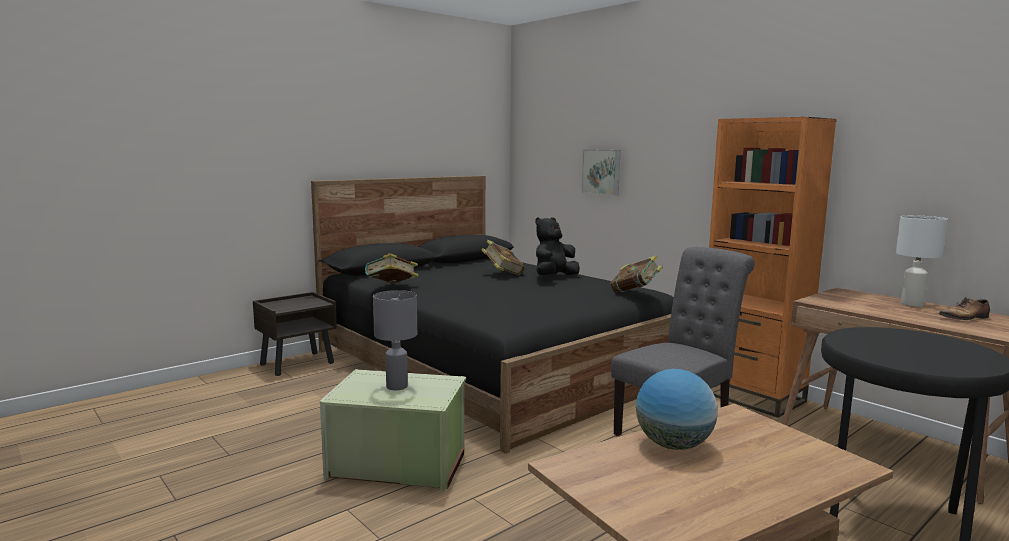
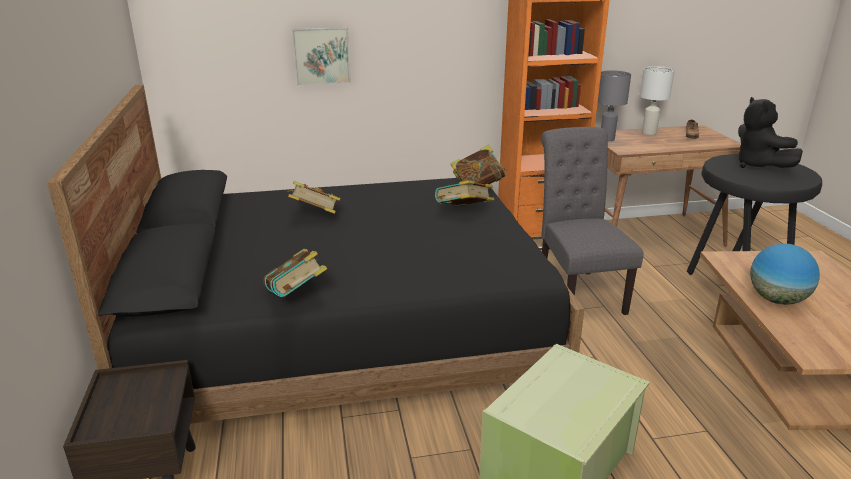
camera: 60 degrees left, 15 degrees up
(397, 386) = (565, 394): grey table lamp -> grey table lamp (607, 139)
(554, 277) = (366, 198): black plush toy -> black plush toy (758, 165)
(576, 297) = (463, 213): none -> book

